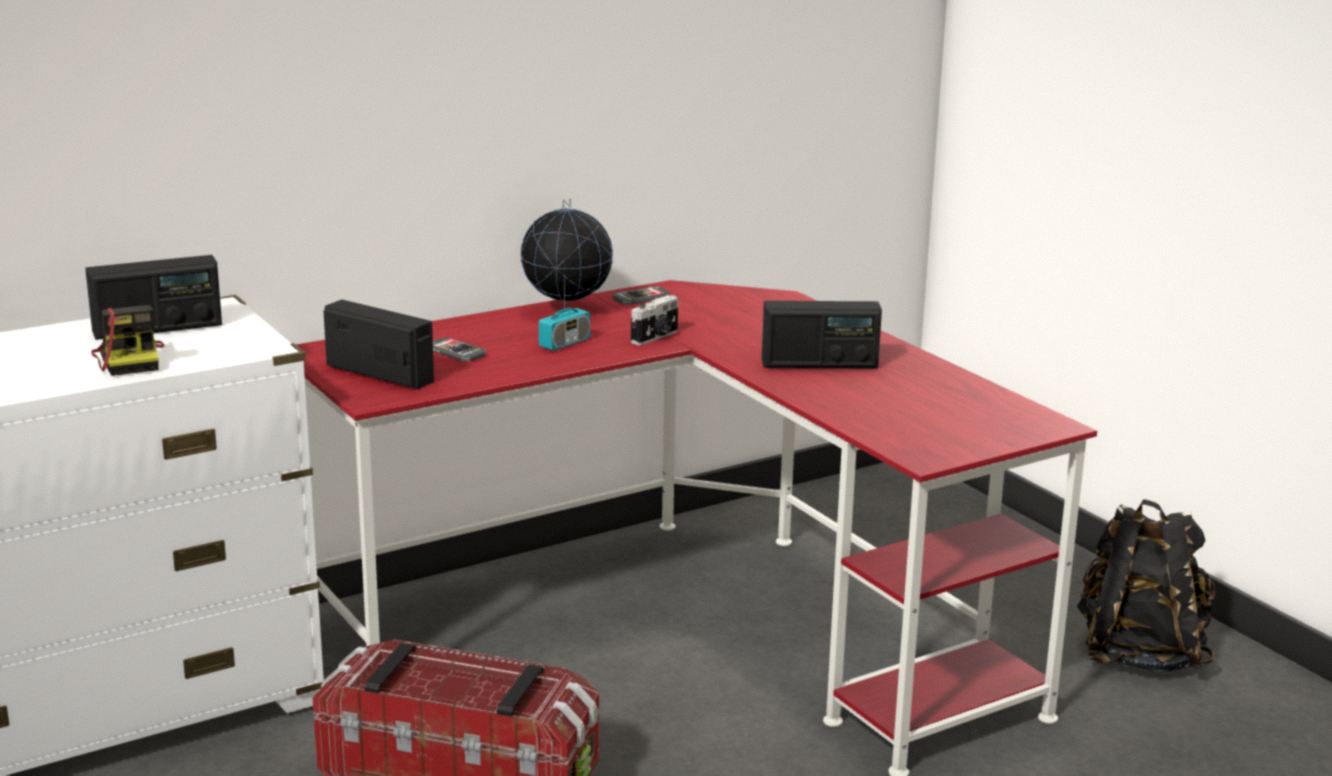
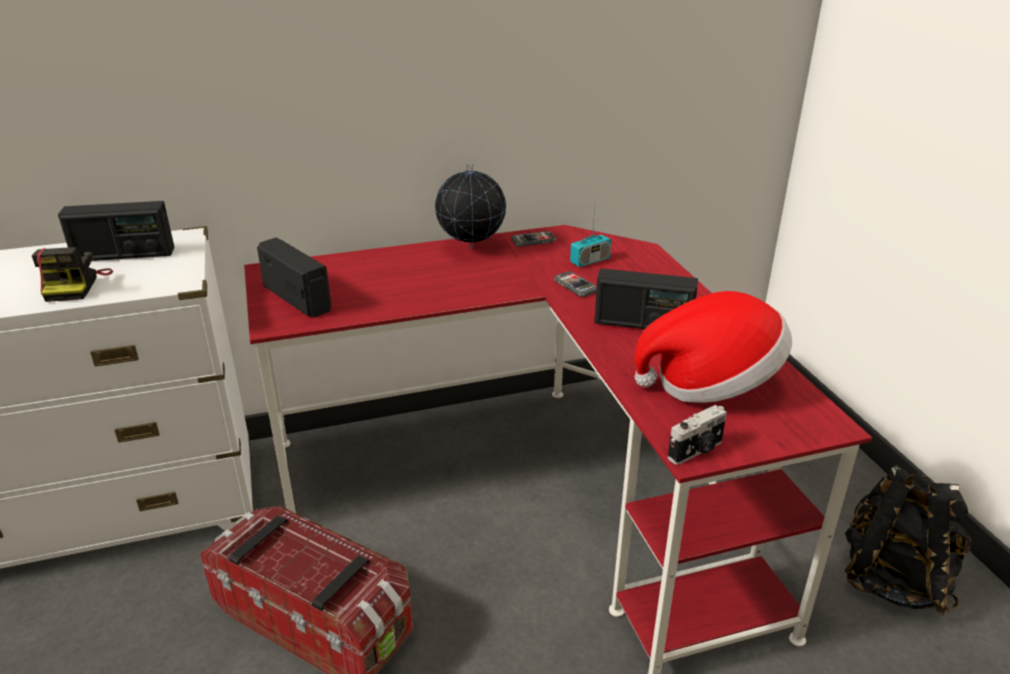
camera: 15 degrees right, 10 degrees up
(456, 352) = (366, 282): phone -> phone (575, 286)
(564, 343) = (451, 281): radio -> radio (590, 261)
(656, 337) = (524, 281): camera -> camera (696, 451)
(919, 405) = (711, 383): none -> hat

